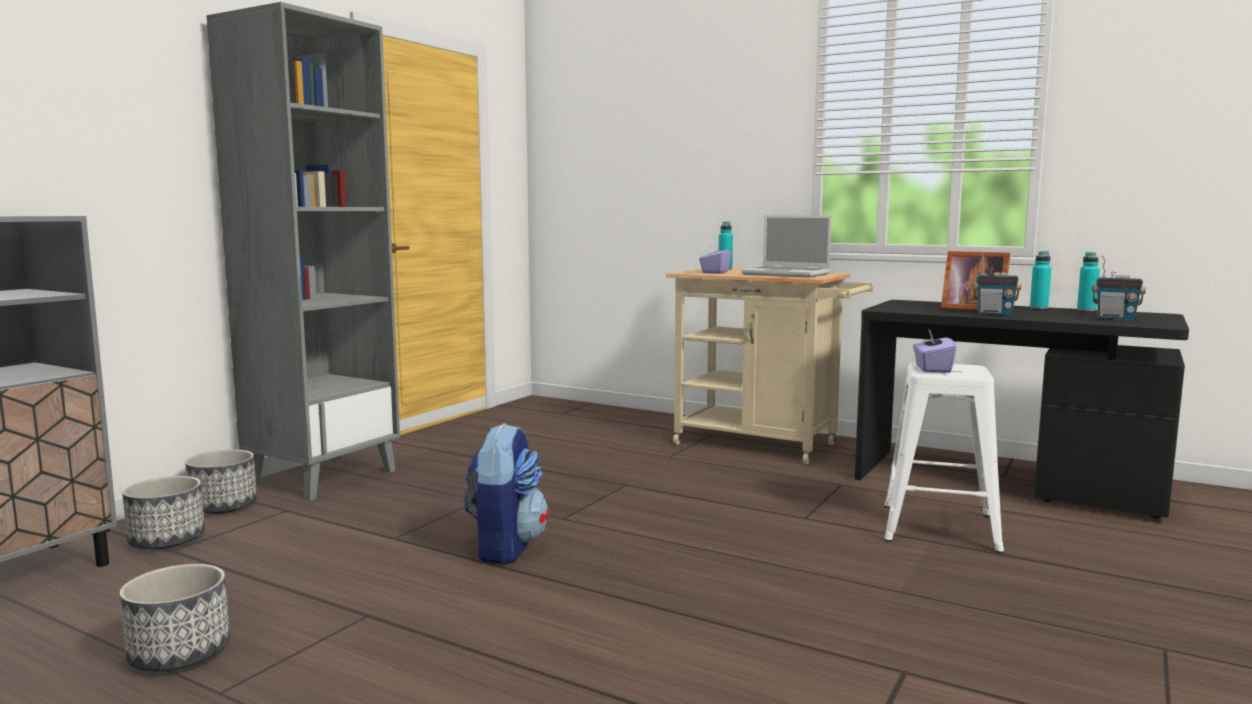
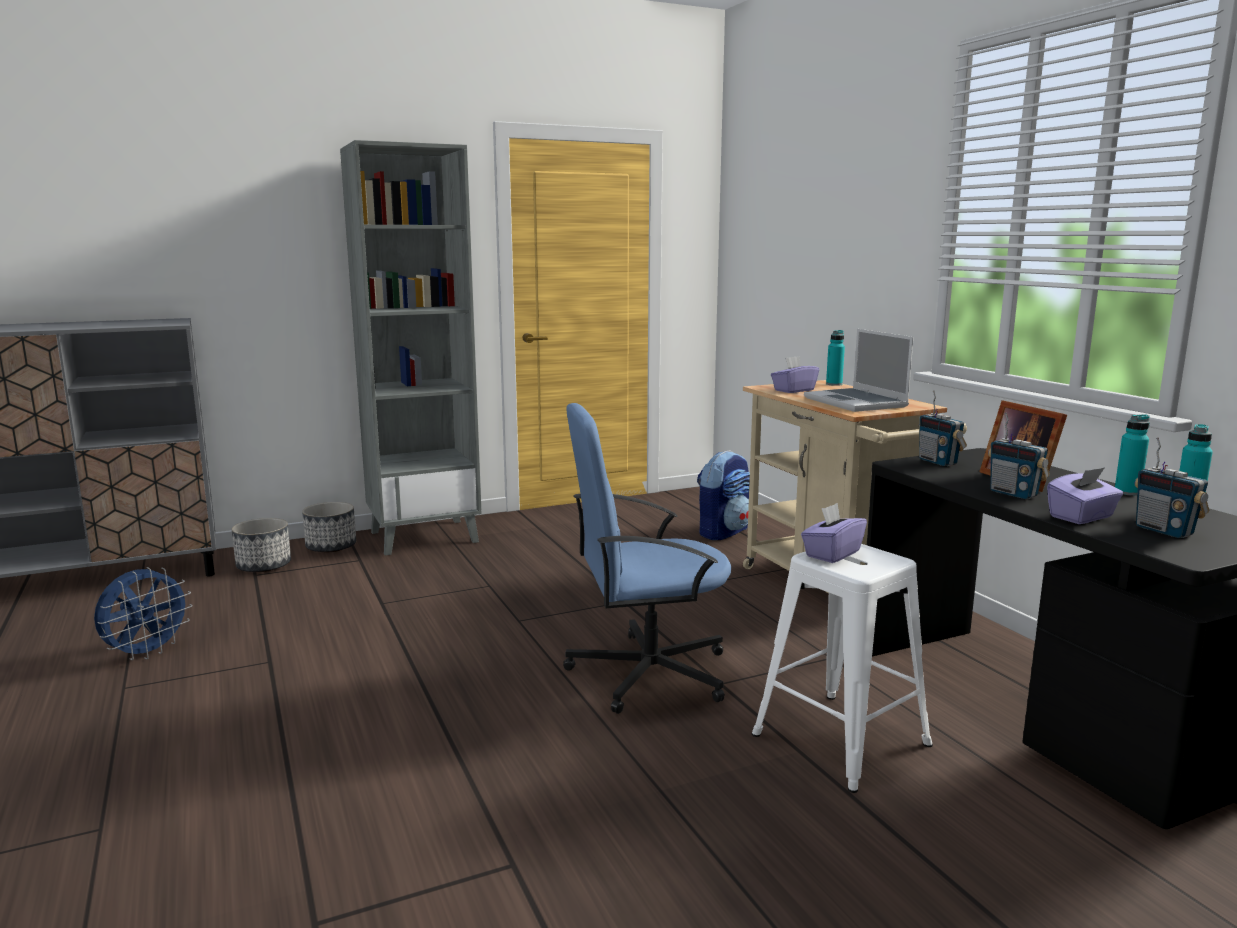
camera: 35 degrees right, 5 degrees up
(179, 654) = (147, 653): planter -> blue fan
(505, 547) = (435, 634): backpack -> backpack (723, 532)
(741, 525) = (646, 673): none -> blue office chair
(898, 306) = (938, 462): none -> radio
(1063, 318) = (1082, 517): none -> purple tissue box

